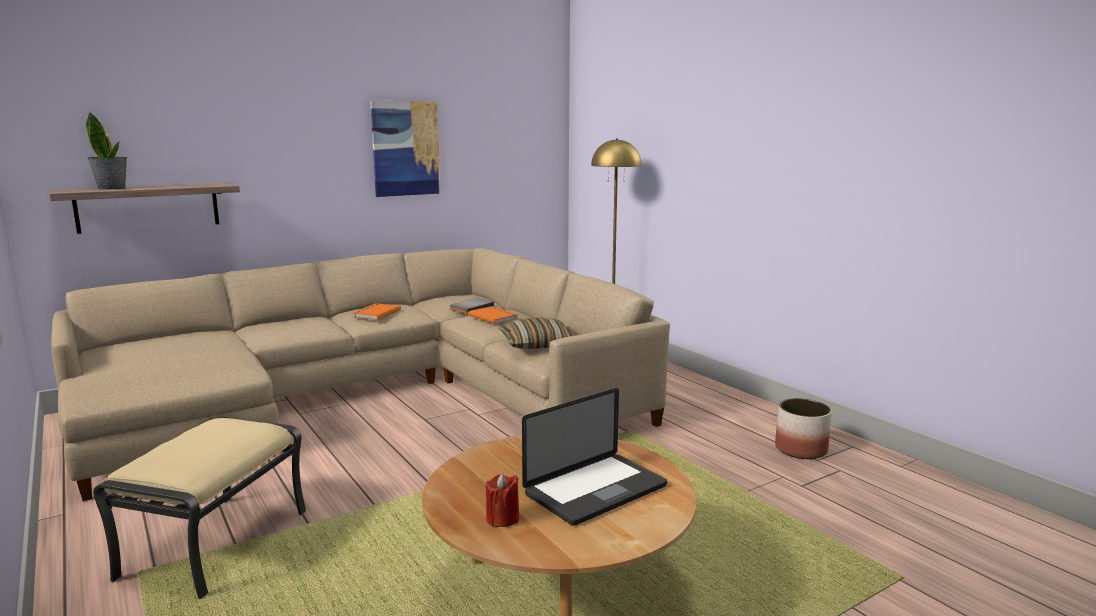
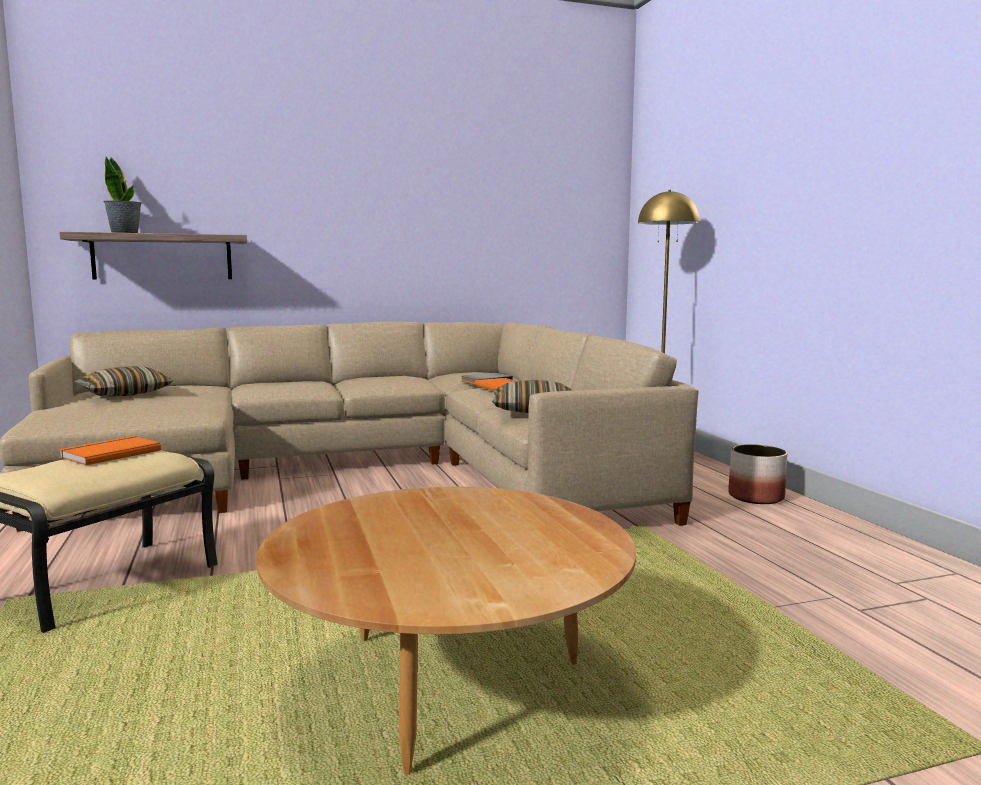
camera: 15 degrees right, 5 degrees down
(148, 353) = (125, 394): none -> pillow
(375, 313) = (378, 380): orange book -> orange book (109, 453)
(406, 148) = (436, 210): picture -> none
(502, 519) = (345, 560): red candle -> none
(596, 490) = (493, 545): laptop -> none
(801, 449) = (875, 569): planter -> planter (756, 497)

